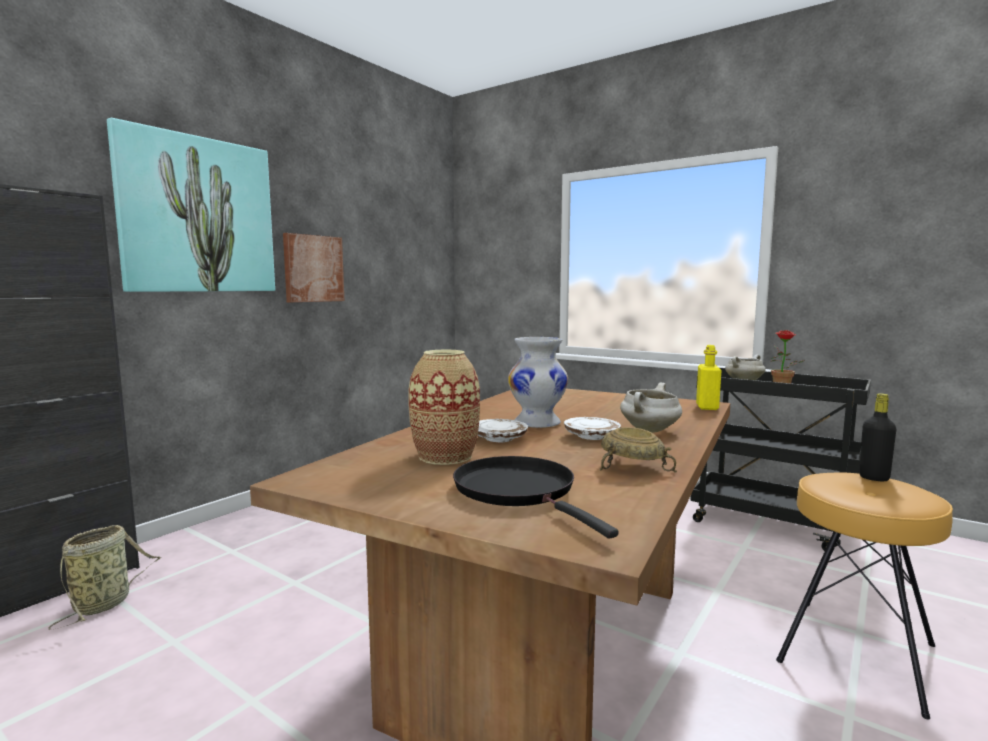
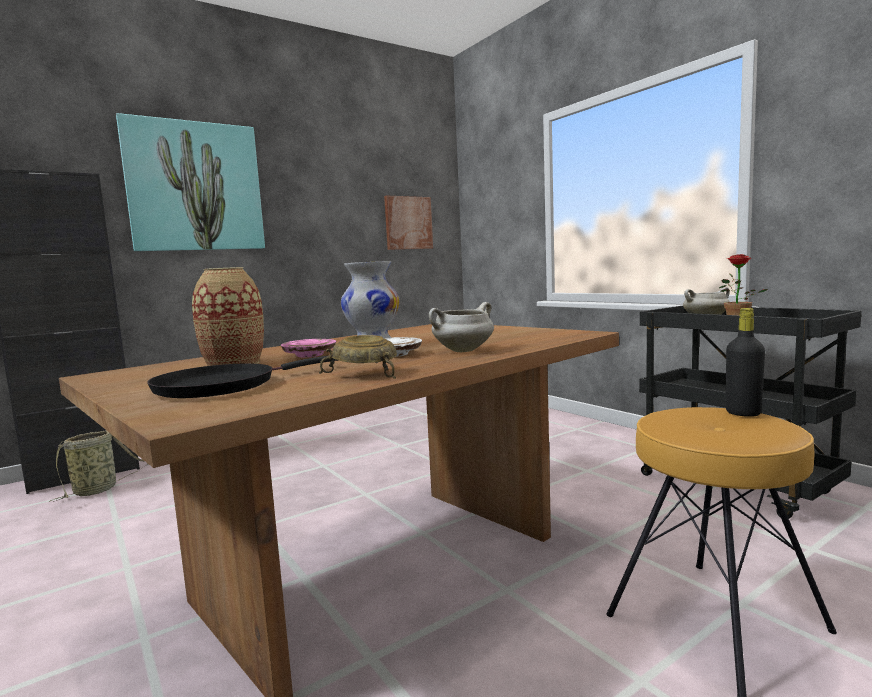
camera: 20 degrees right, 0 degrees up
(313, 268) = (304, 228): picture -> picture (408, 223)
(499, 438) = (310, 355): white plate -> pink plate
(519, 491) = (223, 386): black frying pan -> black frying pan turned 120 degrees counterclockwise
(707, 407) = (580, 335): yellow bottle -> none

